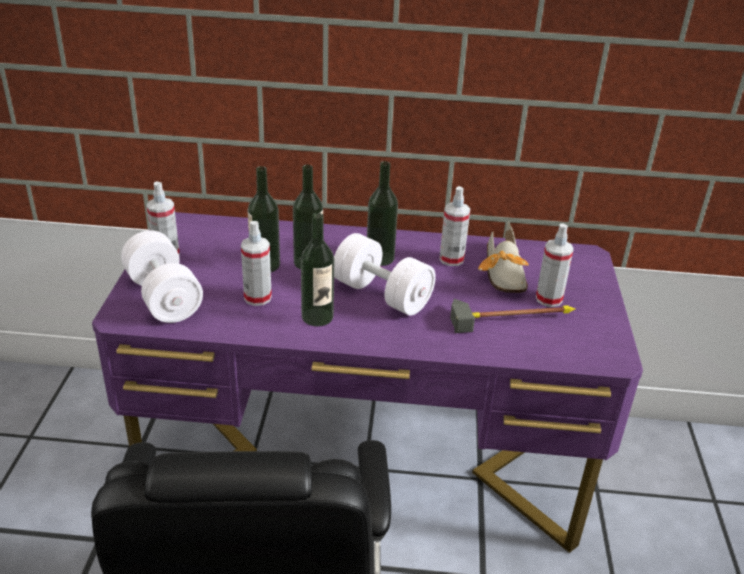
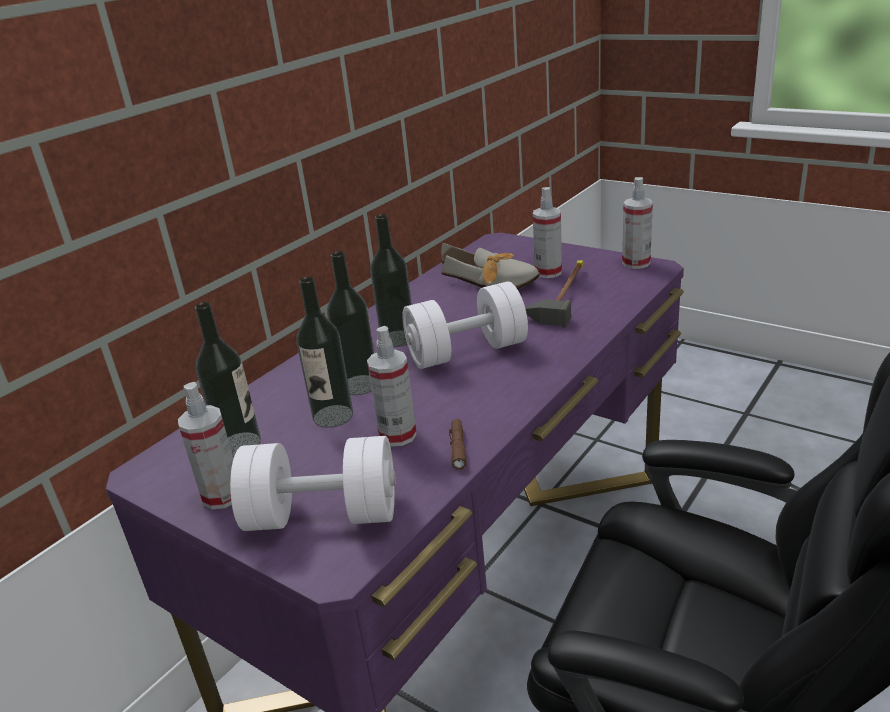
camera: 55 degrees left, 5 degrees down
(255, 327) = (457, 448): none -> brown flashlight
(317, 317) = (473, 400): bottle -> bottle (240, 444)
(451, 259) = (440, 301): spray bottle -> spray bottle (636, 263)

